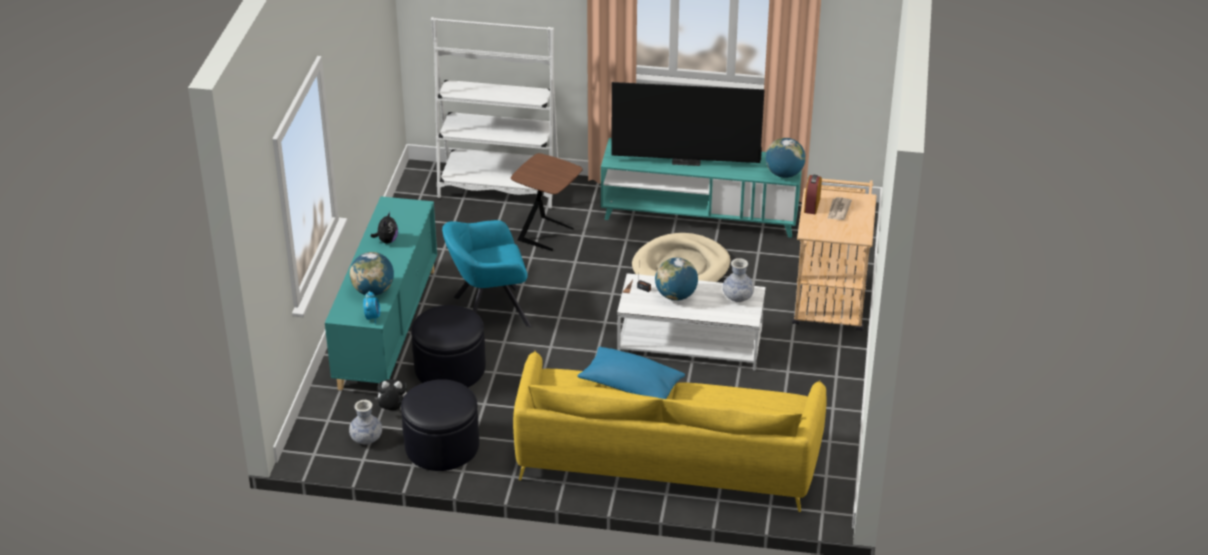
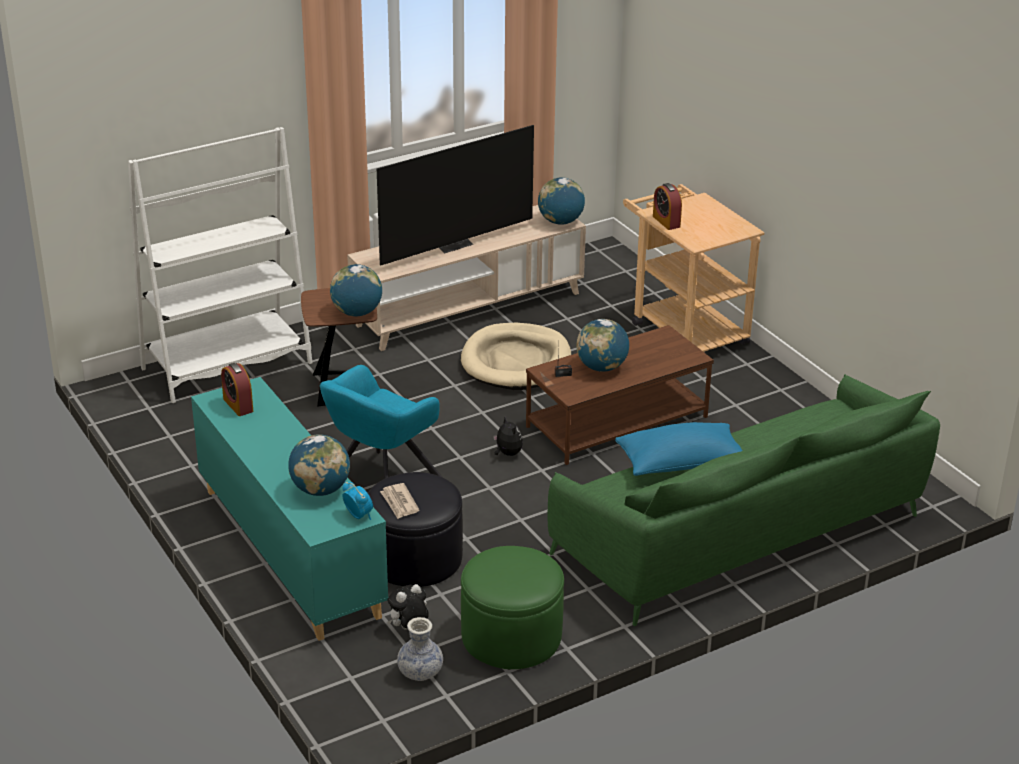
camera: 40 degrees left, 5 degrees down
(387, 240) = (263, 435): plush toy -> plush toy (507, 454)
(398, 214) = (238, 405): none -> alarm clock
(441, 446) = (511, 636): black ottoman -> green ottoman
(550, 183) = (357, 313): none -> globe
(666, 460) = (743, 534): yellow sofa -> green sofa
(689, 343) = (617, 422): white coffee table -> brown coffee table
(700, 215) = (468, 309): turquoise tv stand -> beige tv stand
(737, 297) = (658, 343): vase -> none
(838, 210) = (694, 216): newspaper -> newspaper (399, 503)

